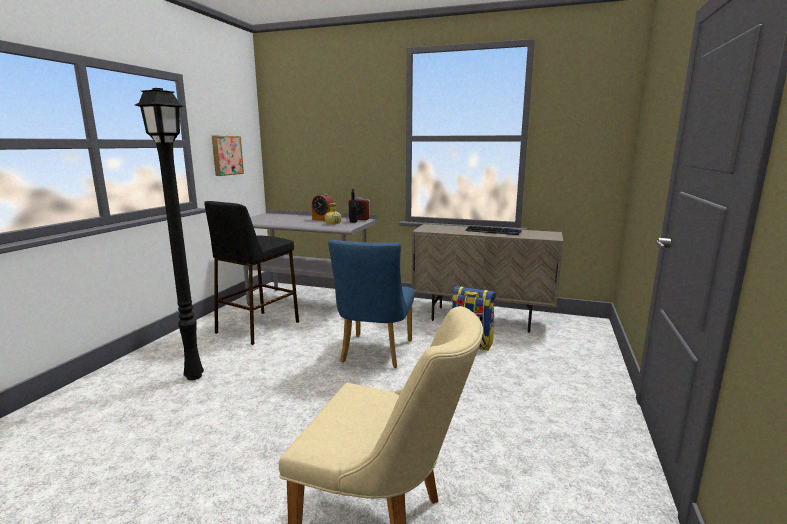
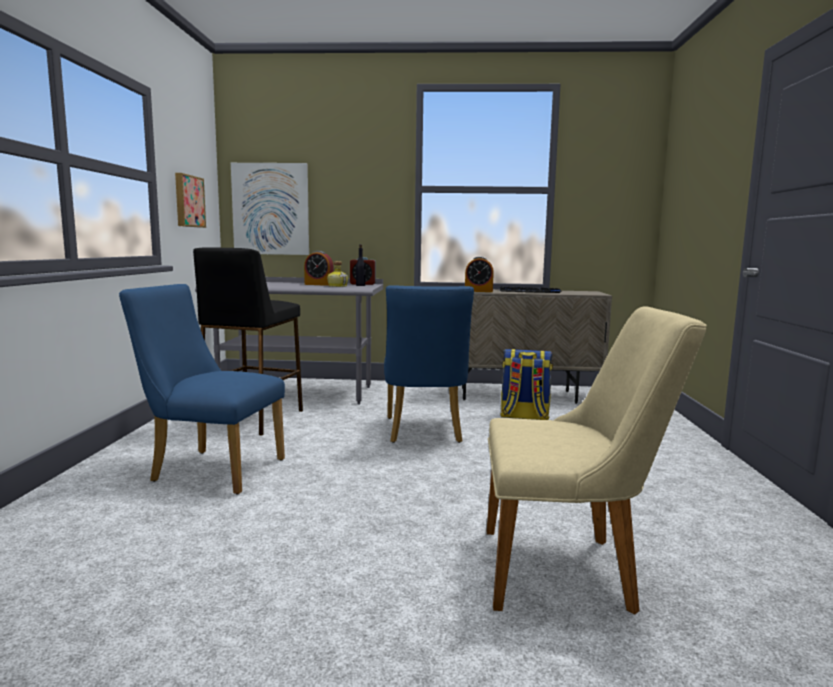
camera: 15 degrees left, 5 degrees down
(194, 375) = (210, 469): black floor lamp -> blue chair
(297, 156) = (270, 209): none -> picture
(447, 230) = (478, 291): none -> alarm clock

